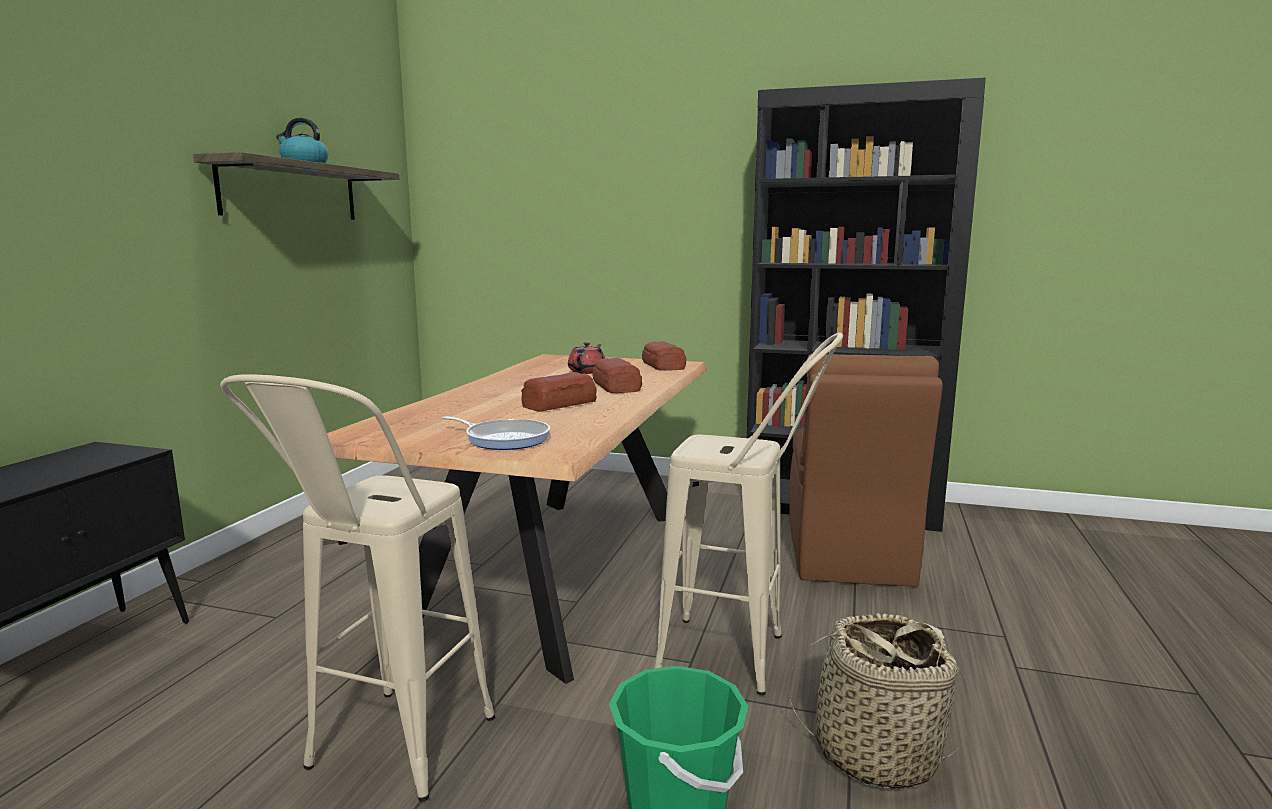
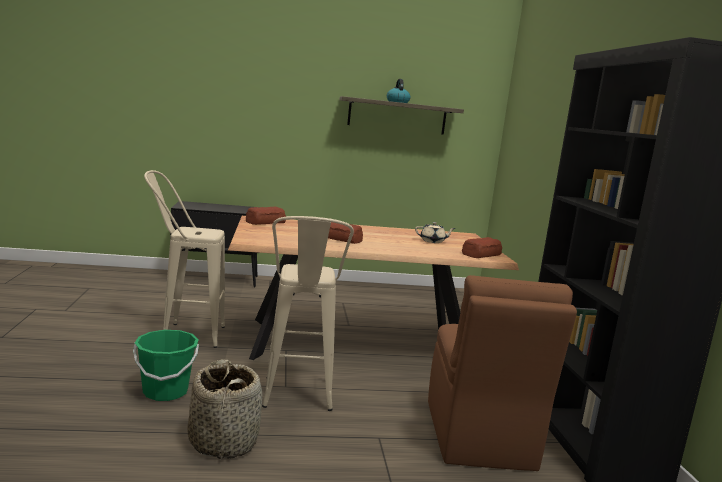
camera: 65 degrees right, 0 degrees up
(504, 439) = (264, 234): frying pan -> none
(587, 371) = (433, 241): red teapot -> beige teapot
(617, 386) = (399, 246): bread -> bread (266, 222)
(848, 556) = (478, 436): brown chair -> brown chair turned 75 degrees counterclockwise

